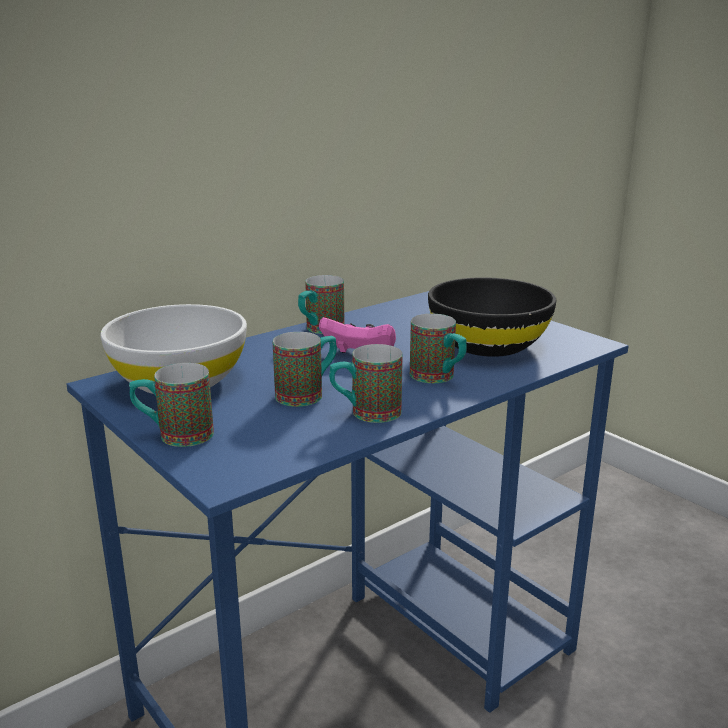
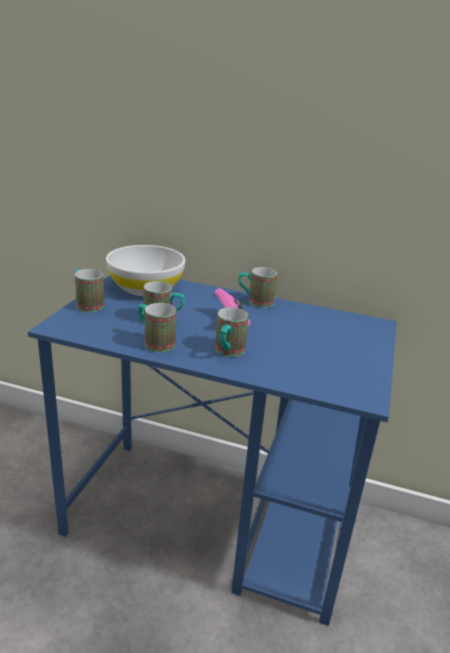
camera: 55 degrees right, 5 degrees up
(488, 345) = (305, 358): black bowl -> none

